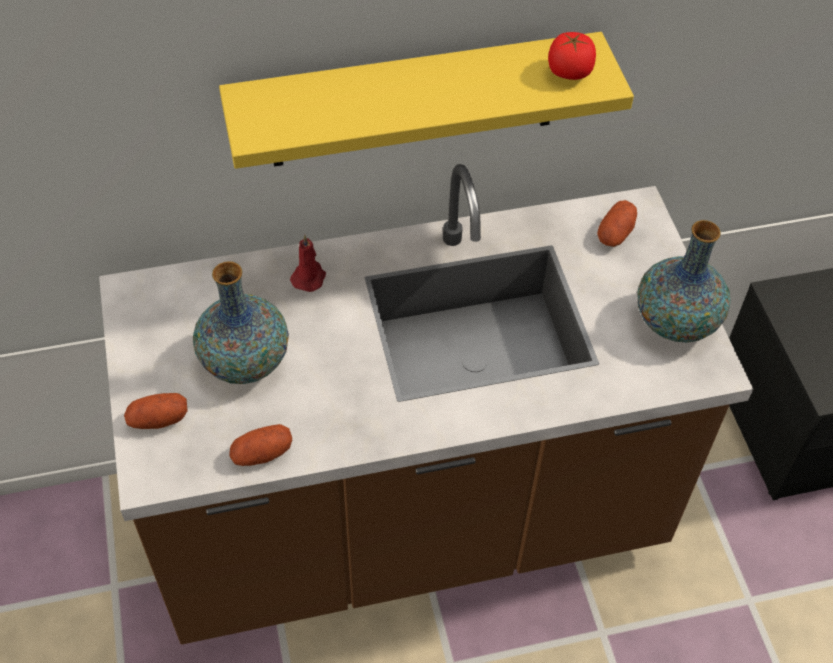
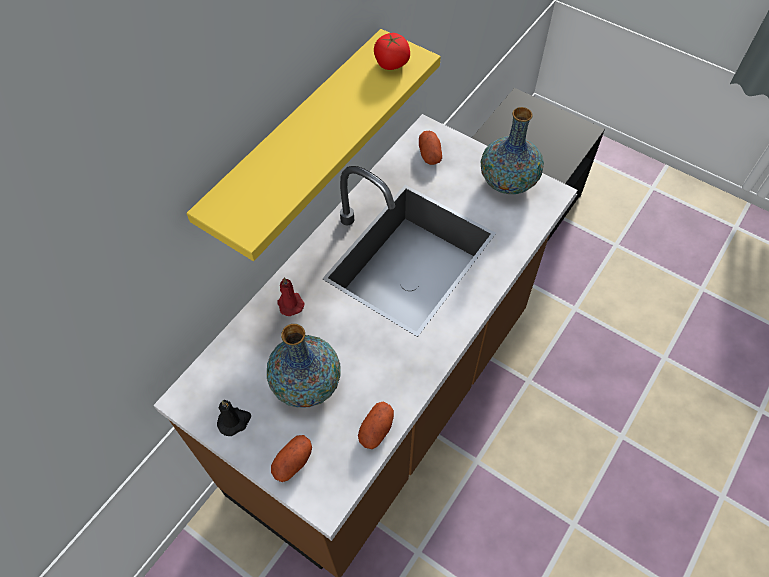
camera: 40 degrees left, 5 degrees up
(148, 343) = (234, 421): none -> black candle

